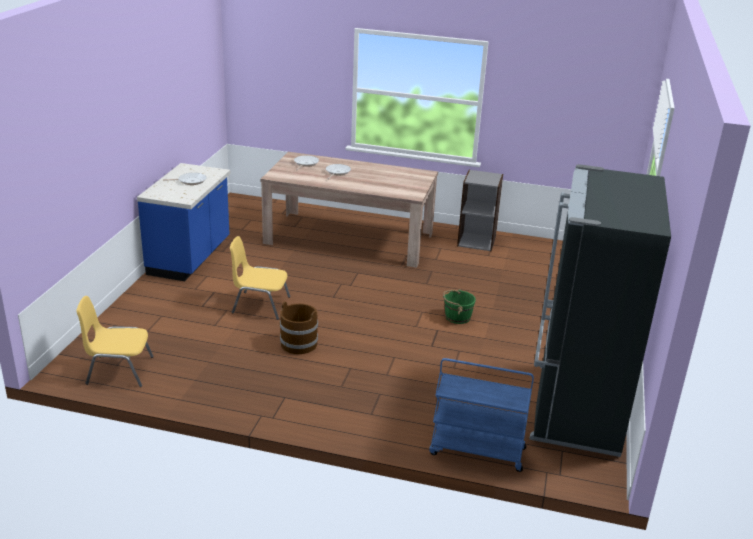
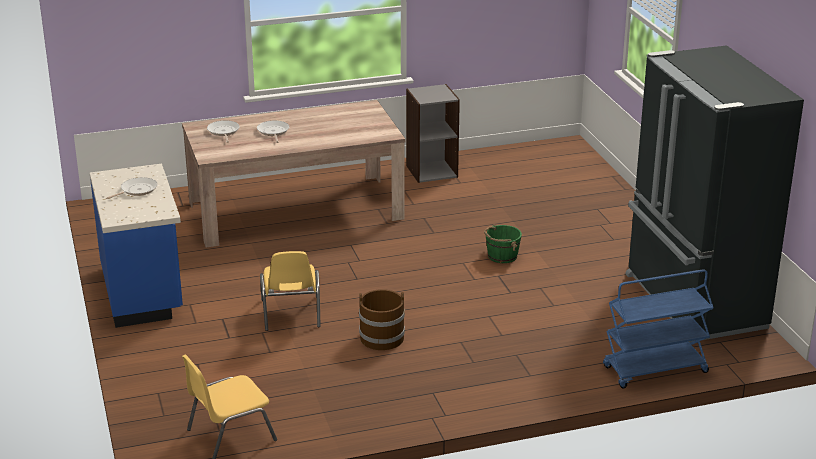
camera: 30 degrees left, 0 degrees up
(260, 305) = (291, 314): yellow chair -> yellow chair turned 75 degrees counterclockwise

